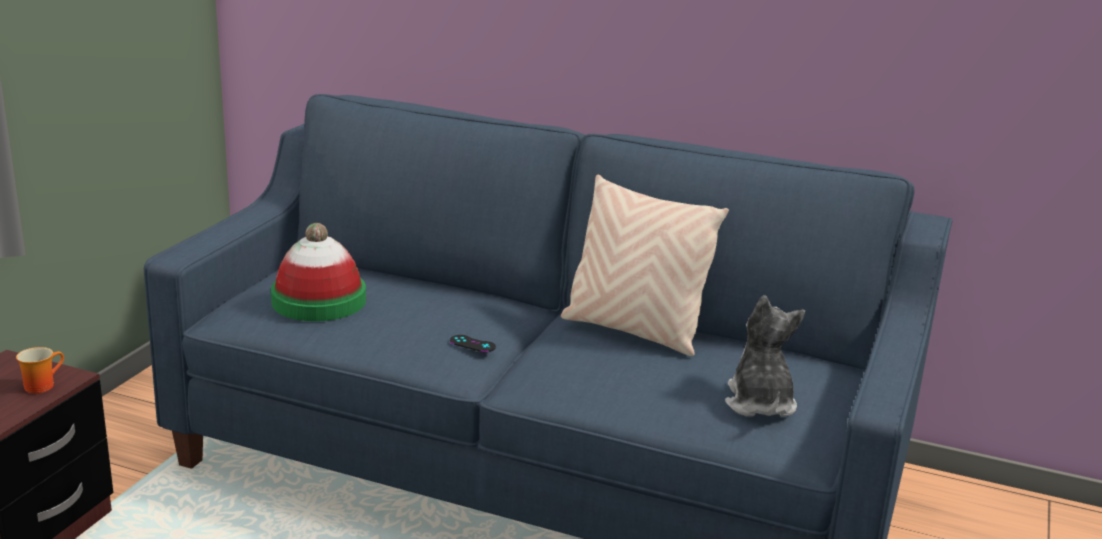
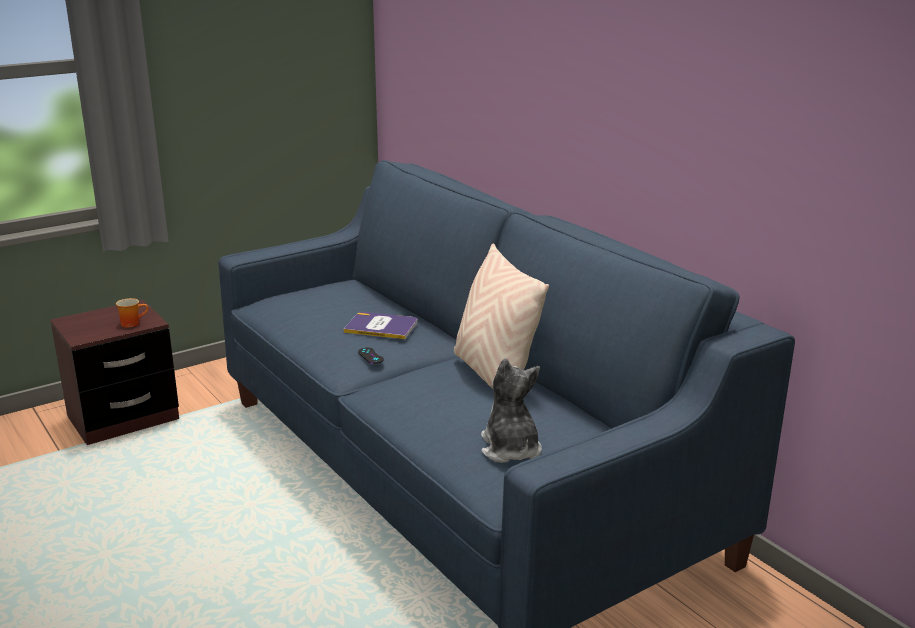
camera: 35 degrees right, 0 degrees up
(319, 301) = (315, 306): hat -> none
(436, 307) = (381, 326): none -> book
(759, 403) = (510, 449): plush toy -> plush toy turned 45 degrees counterclockwise

